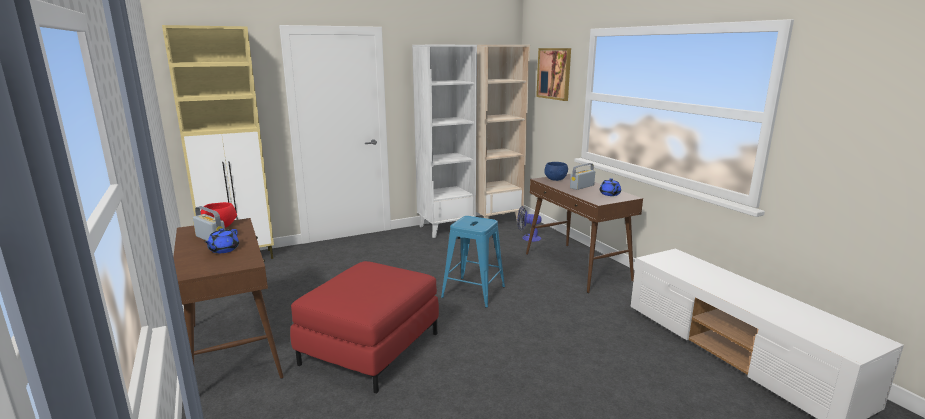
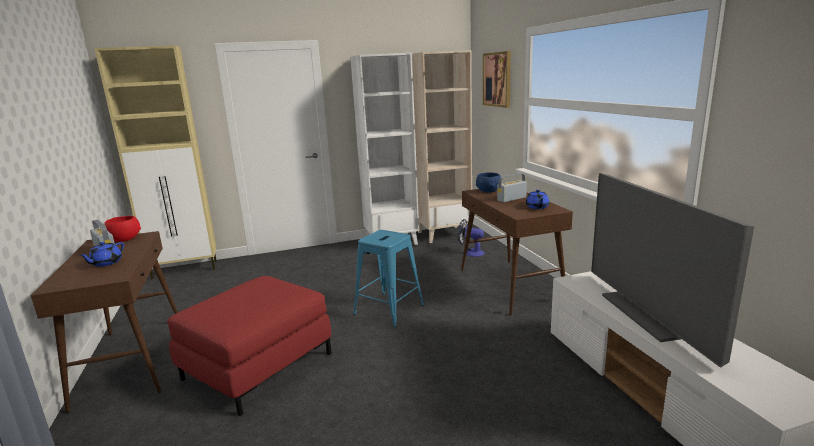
camera: 10 degrees right, 0 degrees up
(729, 285) = (651, 314): none -> television

